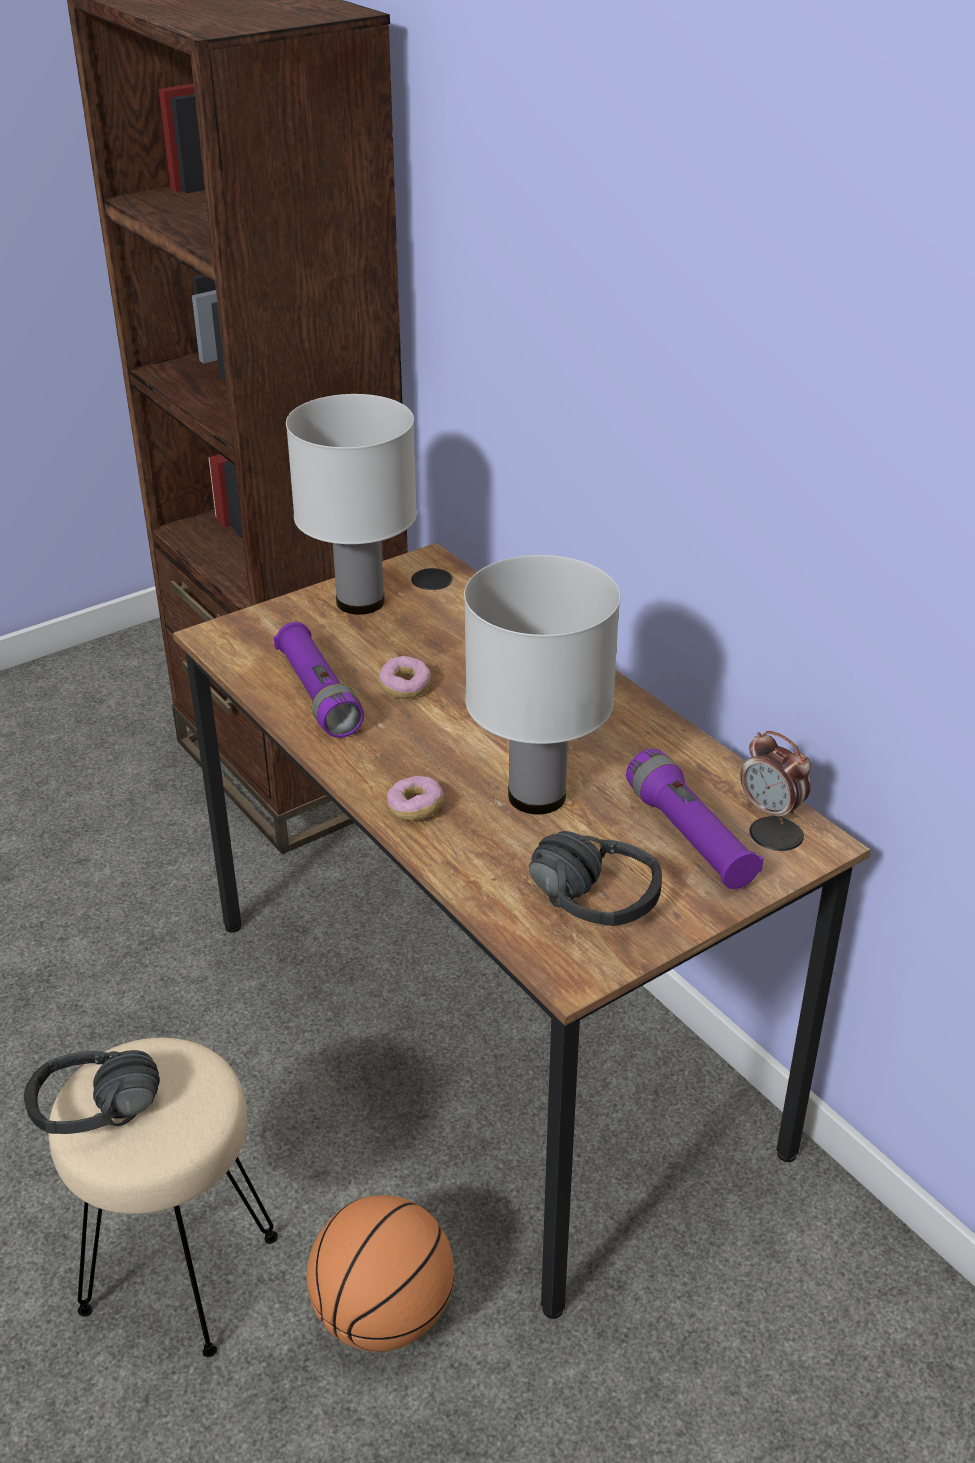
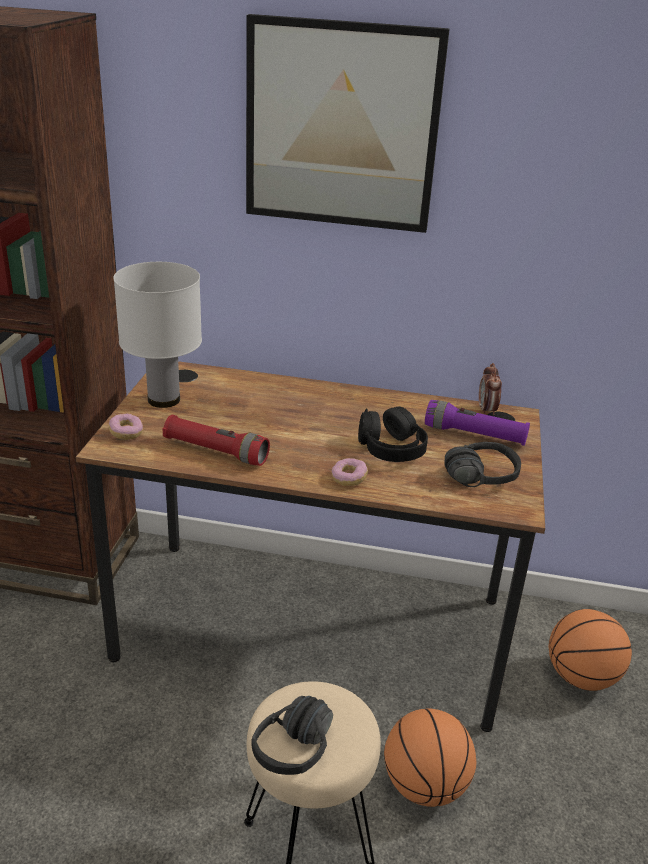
camera: 45 degrees left, 5 degrees down
(318, 695) = (216, 451): purple flashlight -> red flashlight
(405, 687) = (254, 429): donut -> donut (126, 433)
(535, 796) = (391, 448): white table lamp -> black headphones
(642, 247) = (341, 126): none -> picture
(771, 811) = (487, 411): alarm clock -> alarm clock turned 90 degrees clockwise
(786, 1352) = (581, 677): none -> basketball

